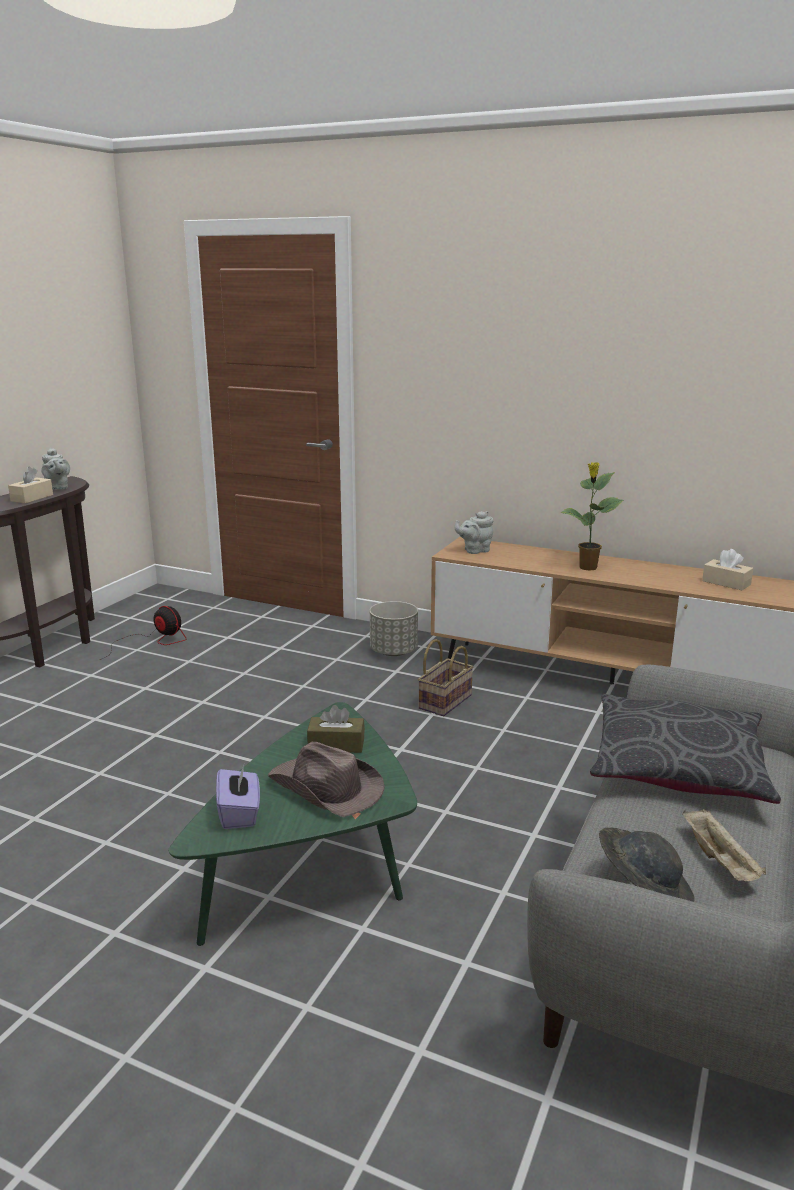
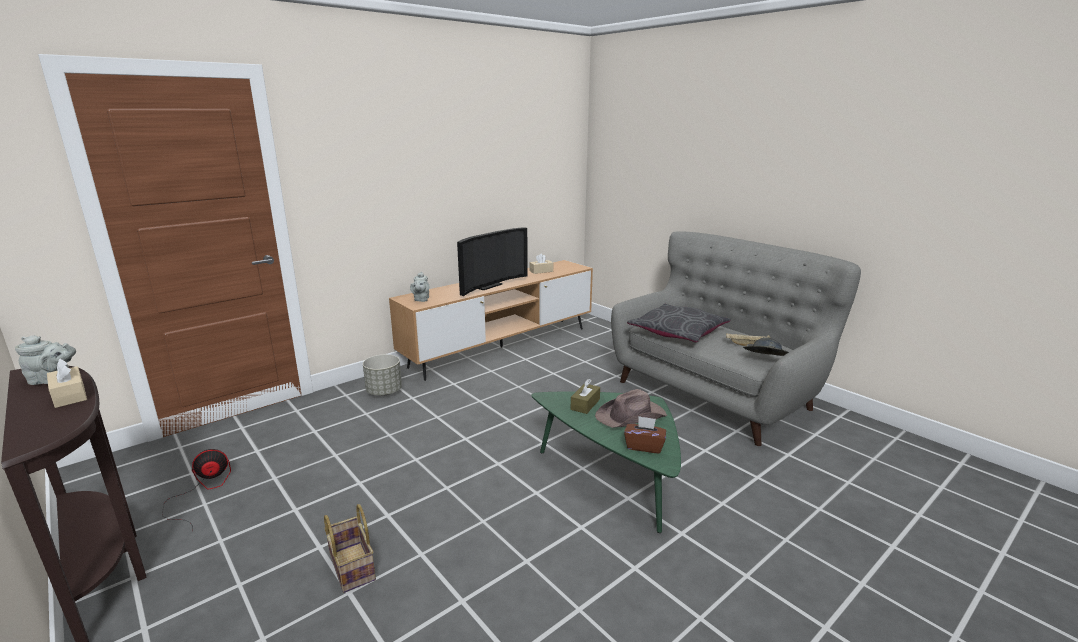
camera: 65 degrees left, 0 degrees up
(239, 813) = (644, 446): purple tissue box -> brown tissue box
(445, 701) = (469, 393): basket -> basket (350, 566)
(587, 568) = (487, 286): potted plant -> television

